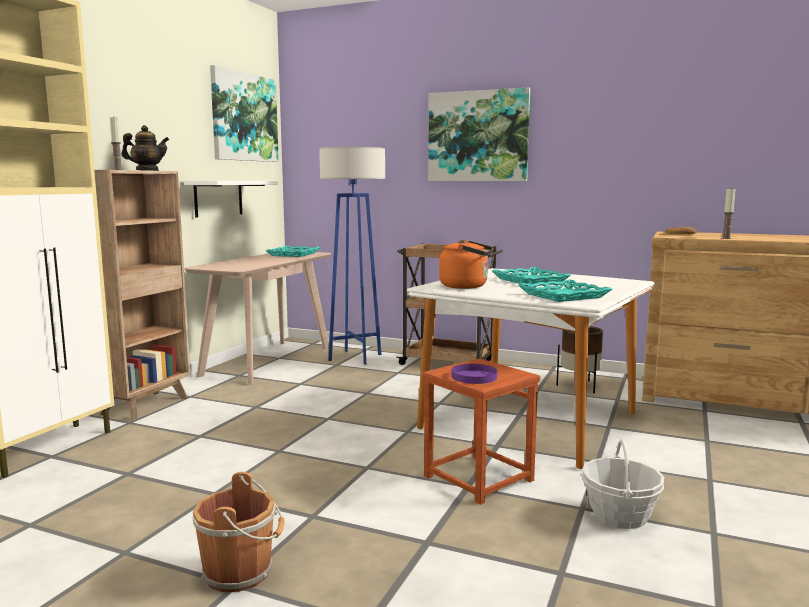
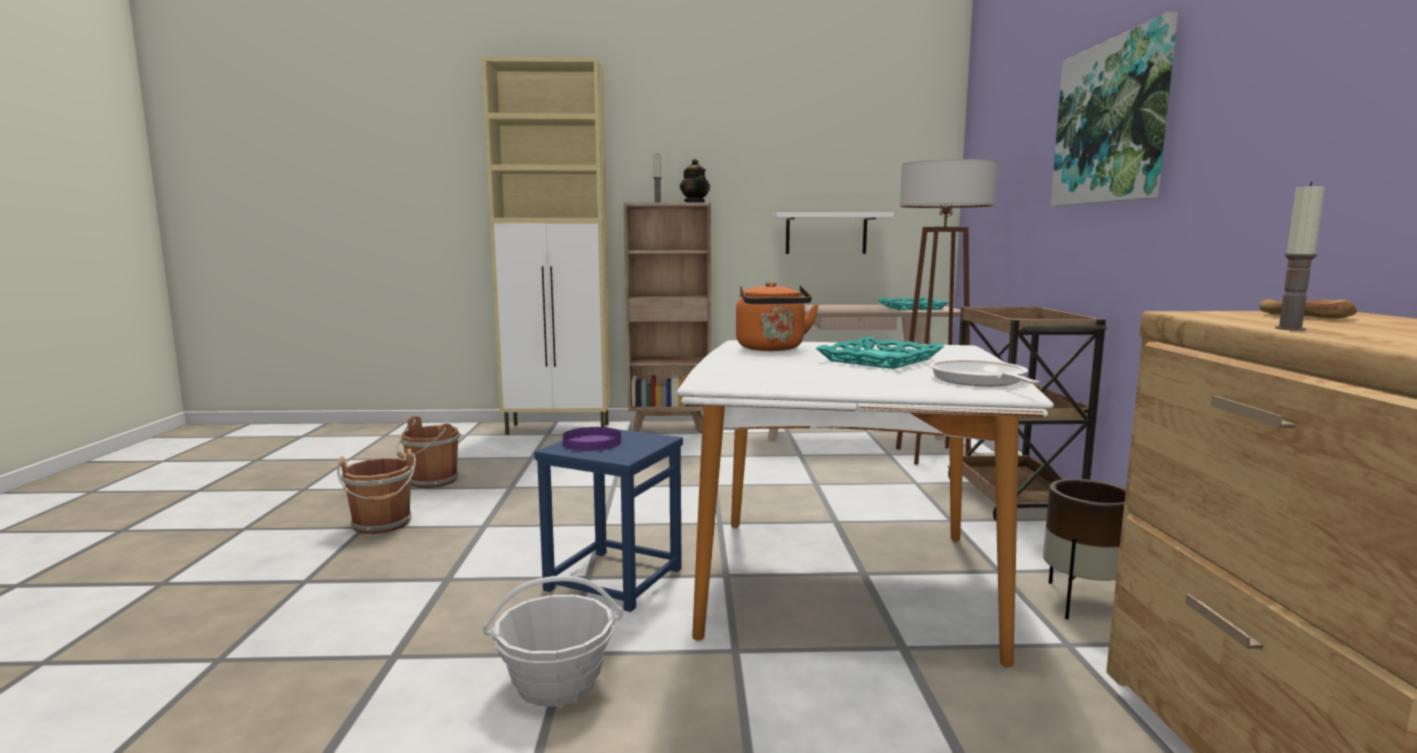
camera: 65 degrees right, 0 degrees up
(122, 535) = (431, 481): none -> brown bucket
(244, 117) = (883, 137): picture -> none
(355, 357) = (931, 455): blue floor lamp -> brown floor lamp
(477, 478) = (613, 579): brown stool -> blue stool
(564, 296) = (762, 374): turquoise tray -> none
(602, 280) = (979, 380): none -> frying pan

